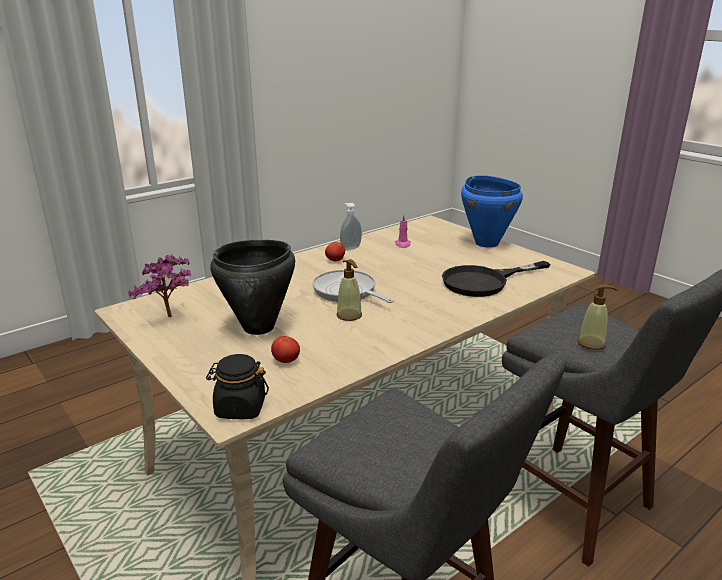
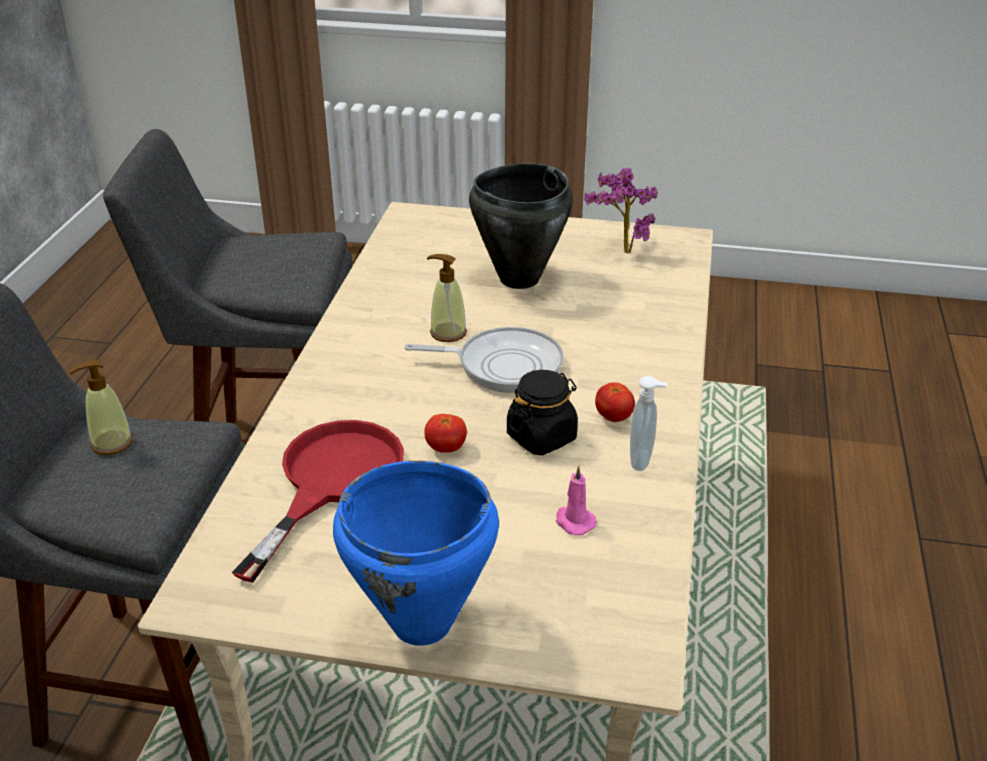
camera: 140 degrees right, 10 degrees up
(240, 408) = (410, 220): black jar -> black jar (541, 437)
(286, 361) = (434, 262): tomato -> tomato (446, 448)
(484, 281) = (331, 481): black frying pan -> red frying pan

